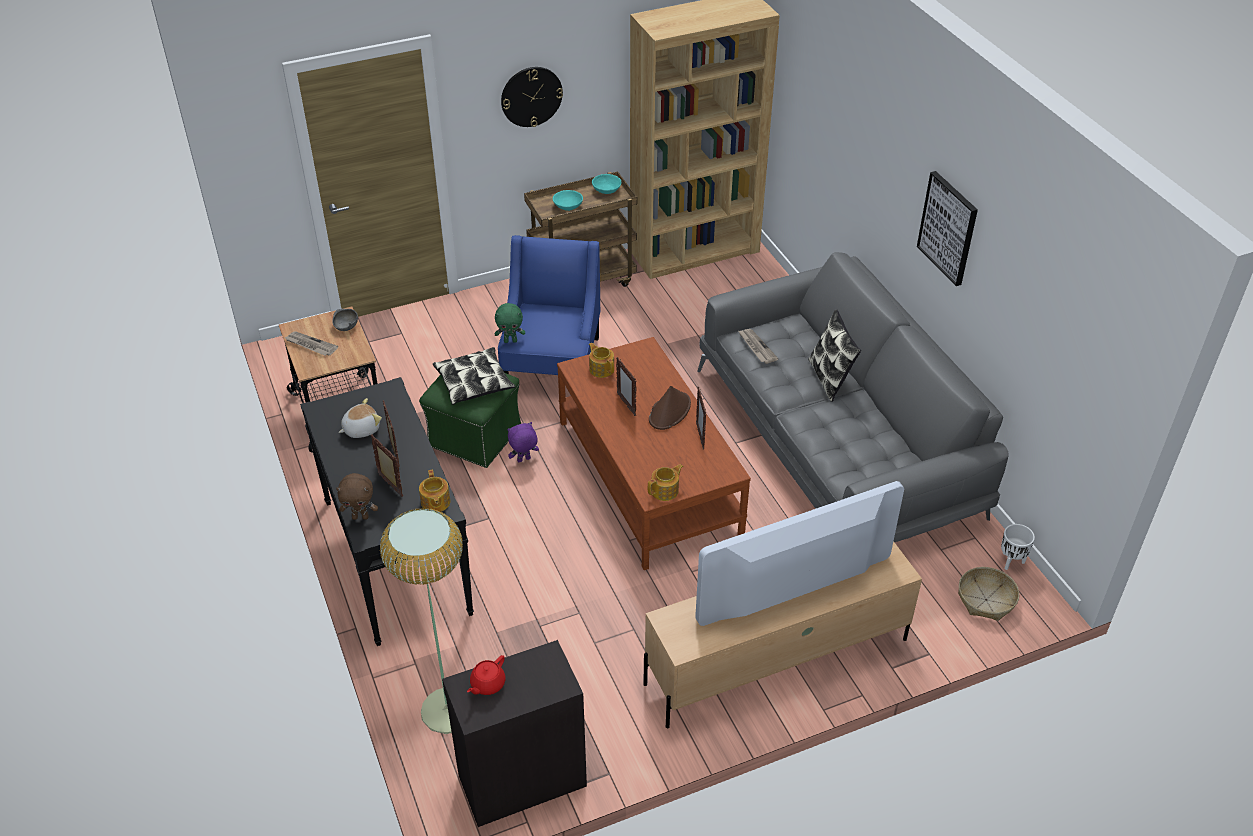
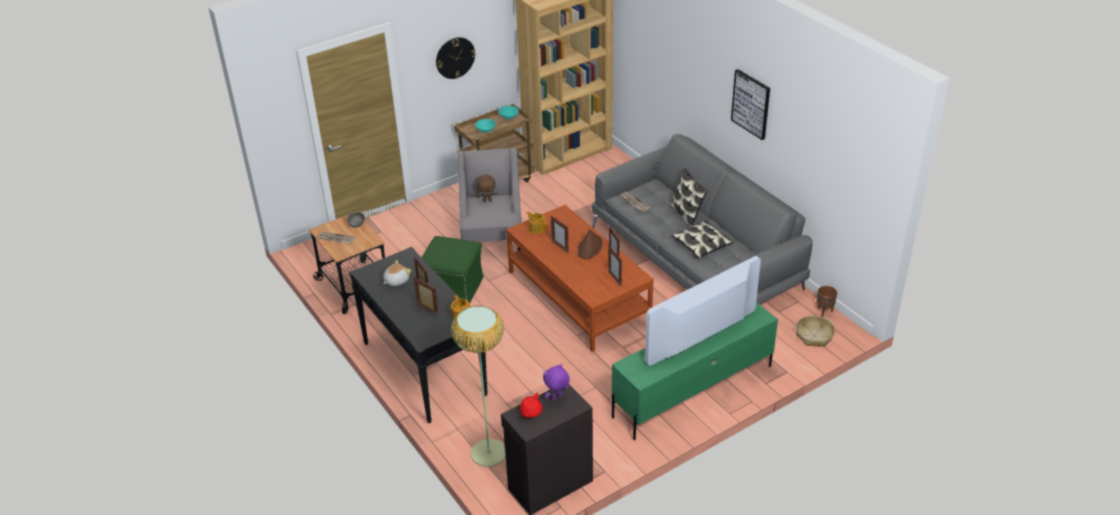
camera: 10 degrees left, 5 degrees down
(360, 517) = (415, 331): brown plush toy -> brown plush toy (487, 200)
(474, 383) = (452, 249): pillow -> pillow (702, 244)
(510, 341) = (468, 221): green plush toy -> none
(524, 460) = (491, 298): purple plush toy -> purple plush toy (556, 397)
(552, 364) = (492, 237): blue armchair -> grey armchair
(665, 491) = (601, 294): teapot -> none
(692, 469) = (615, 279): none -> picture frame
(775, 661) = (692, 391): beige tv stand -> green tv stand
(1011, 561) = (824, 311): white planter -> brown planter

